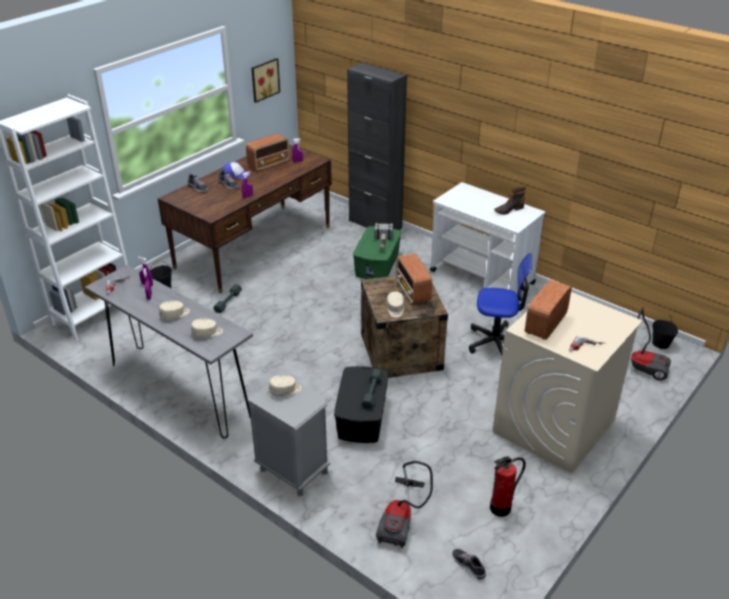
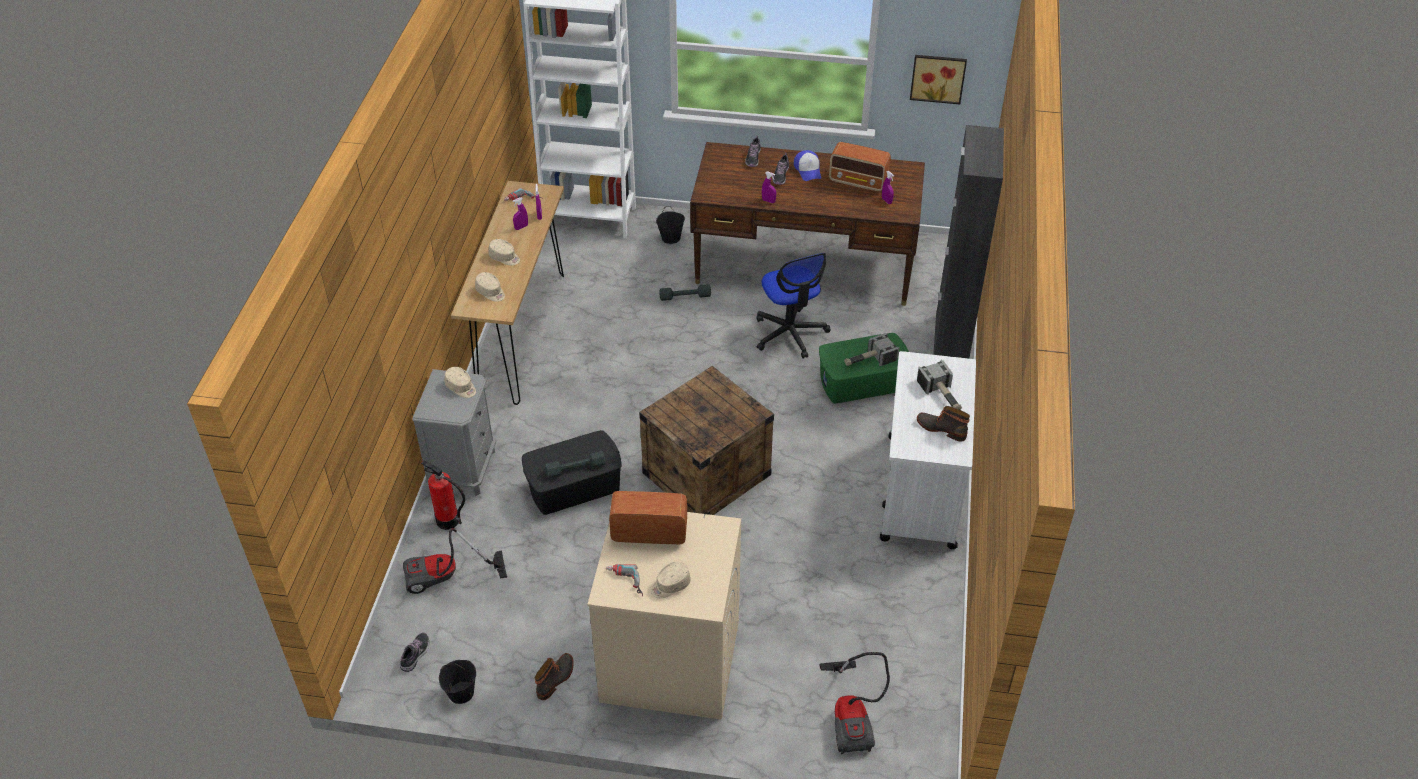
camera: 60 degrees right, 10 degrees up
(179, 390) = (521, 335): grey console table -> brown console table
(395, 309) = (676, 416): beige cap -> beige cap (670, 585)
(413, 292) = (721, 417): radio -> none
(482, 200) = (942, 395): none -> hammer
(496, 343) = (789, 555): office chair -> office chair (790, 333)
(500, 508) = (507, 654): fire extinguisher -> fire extinguisher (447, 521)
(539, 489) = (556, 679): none -> boot
(661, 344) = (924, 731): black bucket -> black bucket (461, 693)

